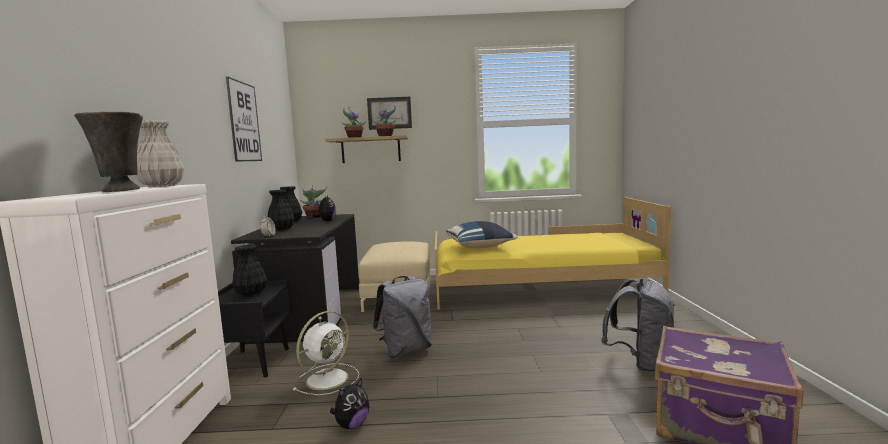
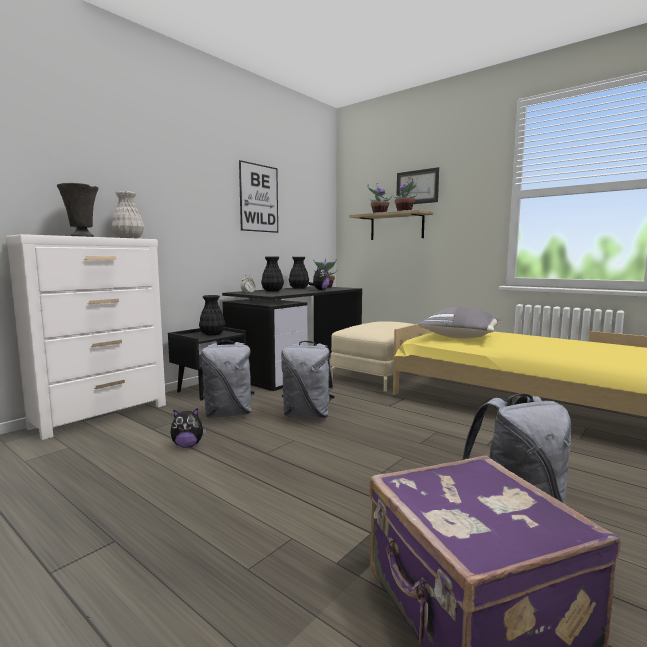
camera: 40 degrees right, 0 degrees up
(329, 378) = (228, 414): white fan -> grey backpack
(480, 247) = (461, 338): blue pillow -> grey pillow

